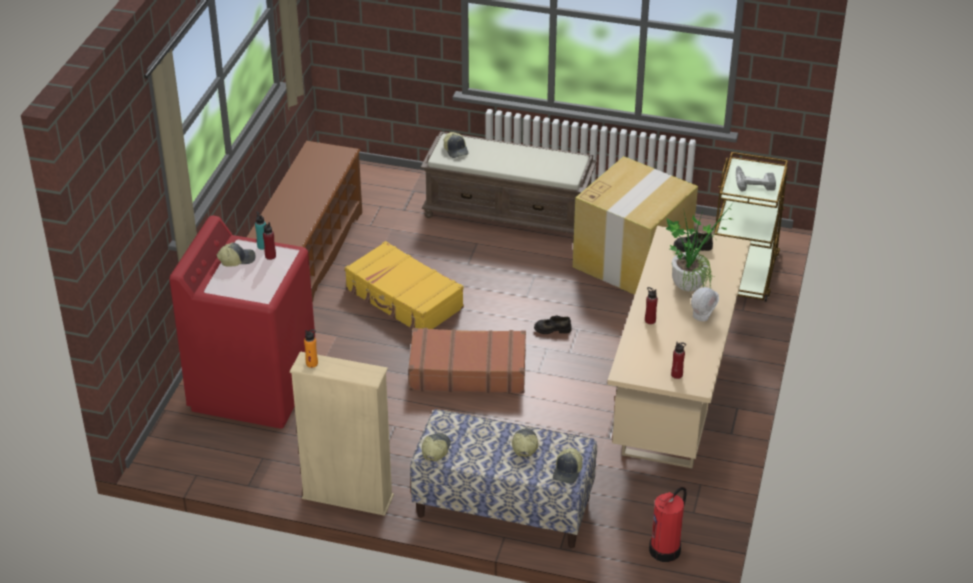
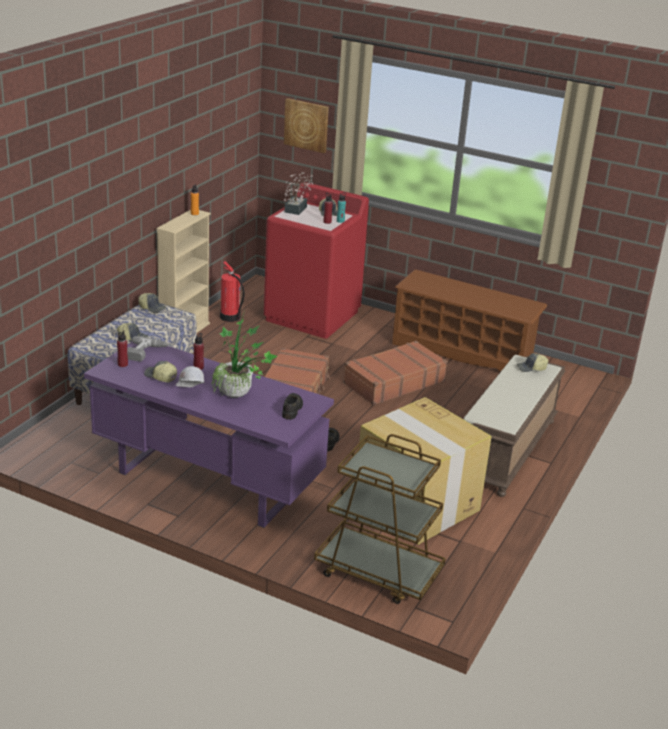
camera: 100 degrees right, 10 degrees down
(128, 219) = (306, 125): none -> picture
(231, 288) = (297, 208): none -> potted plant
(404, 299) = (393, 382): yellow suitcase -> brown suitcase
(568, 471) = (93, 348): cap -> cap (160, 377)
(666, 549) = (43, 441): fire extinguisher -> fire extinguisher (230, 317)
(675, 401) = (206, 484): beige desk -> purple desk
(754, 182) = (388, 468): power drill -> power drill (146, 353)

